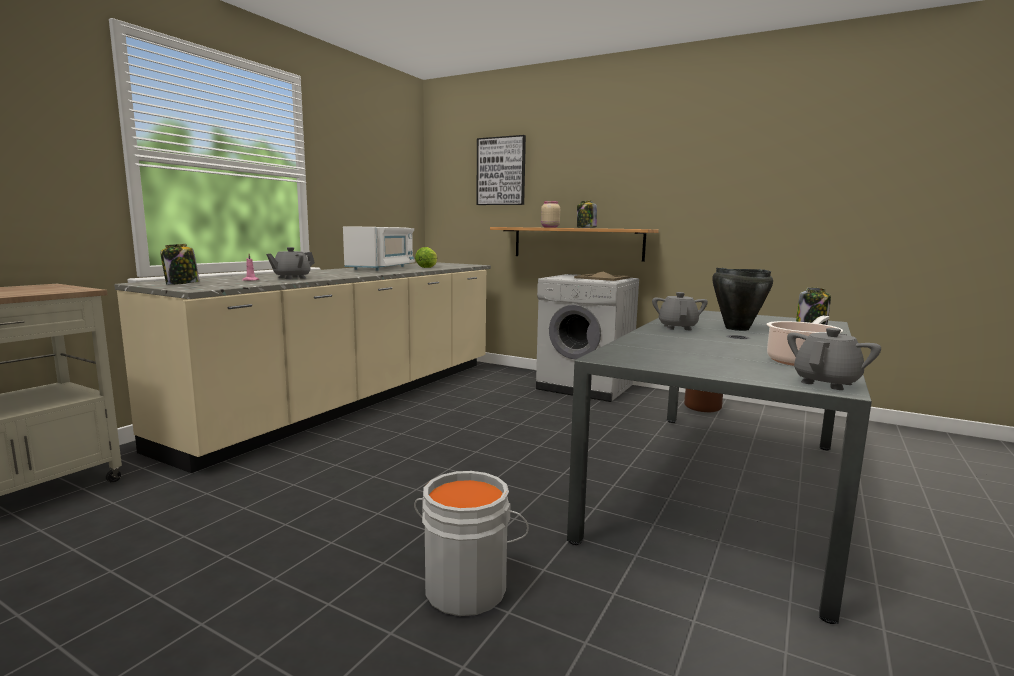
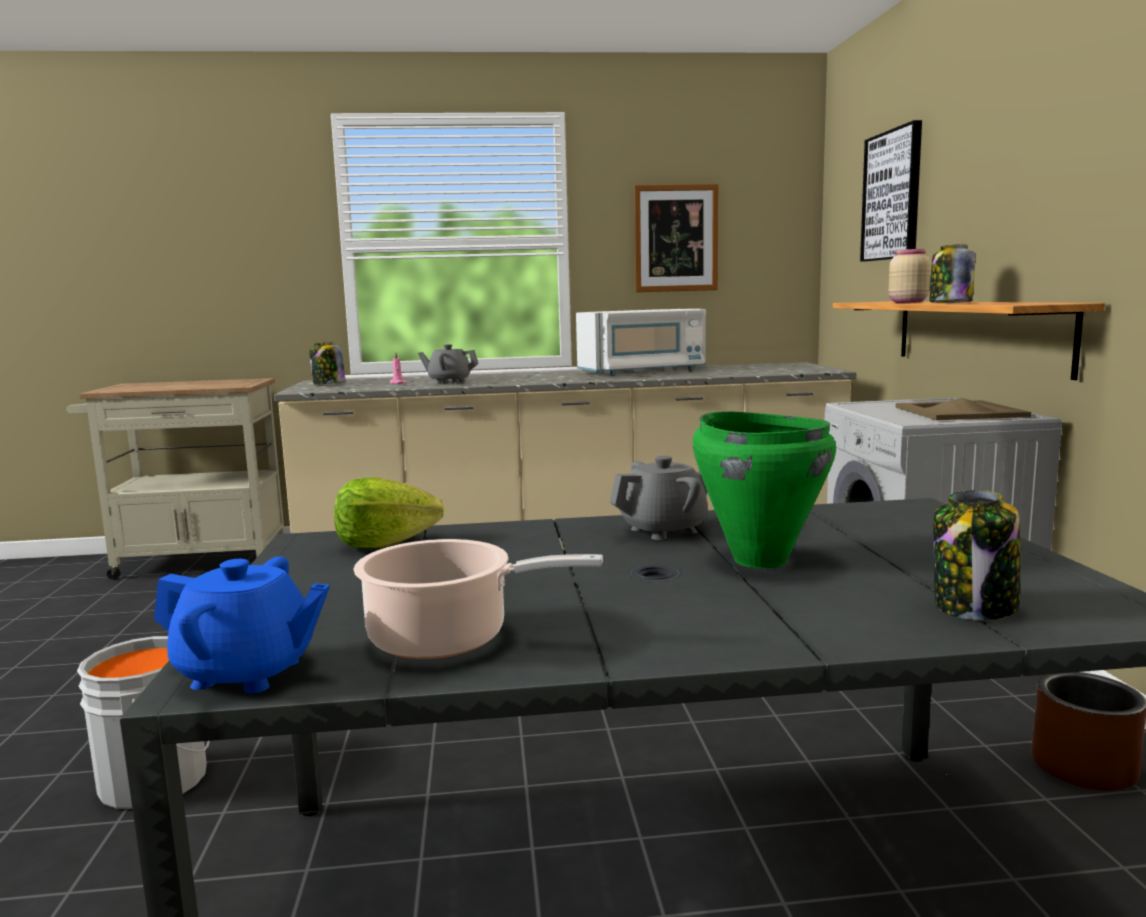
camera: 55 degrees right, 0 degrees up
(363, 180) = (676, 238): none -> picture
(427, 267) = (713, 372): lettuce -> lettuce (385, 543)
(736, 328) = (759, 559): black cooking pot -> green cooking pot
(826, 383) = (247, 673): grey teapot -> blue teapot

